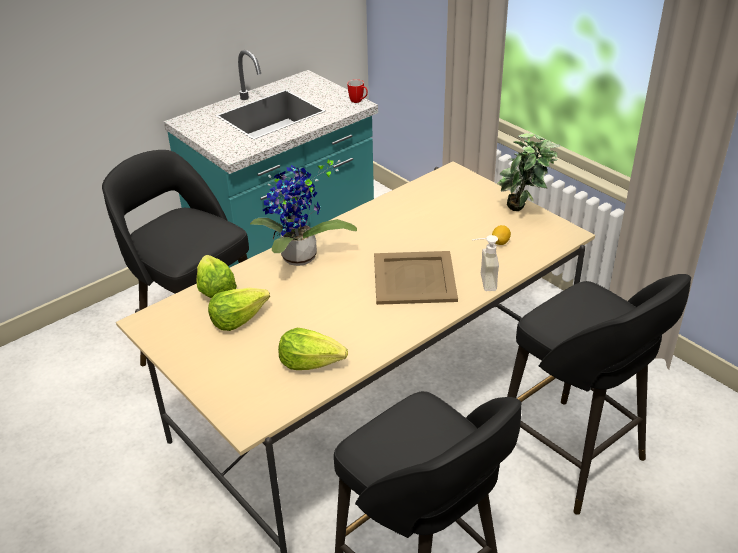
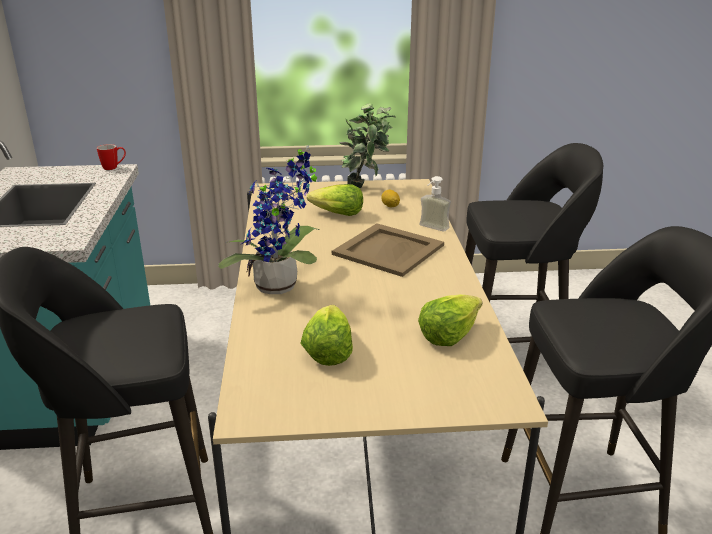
camera: 55 degrees left, 10 degrees down
(215, 290) = (257, 348): lettuce -> lettuce (337, 214)

